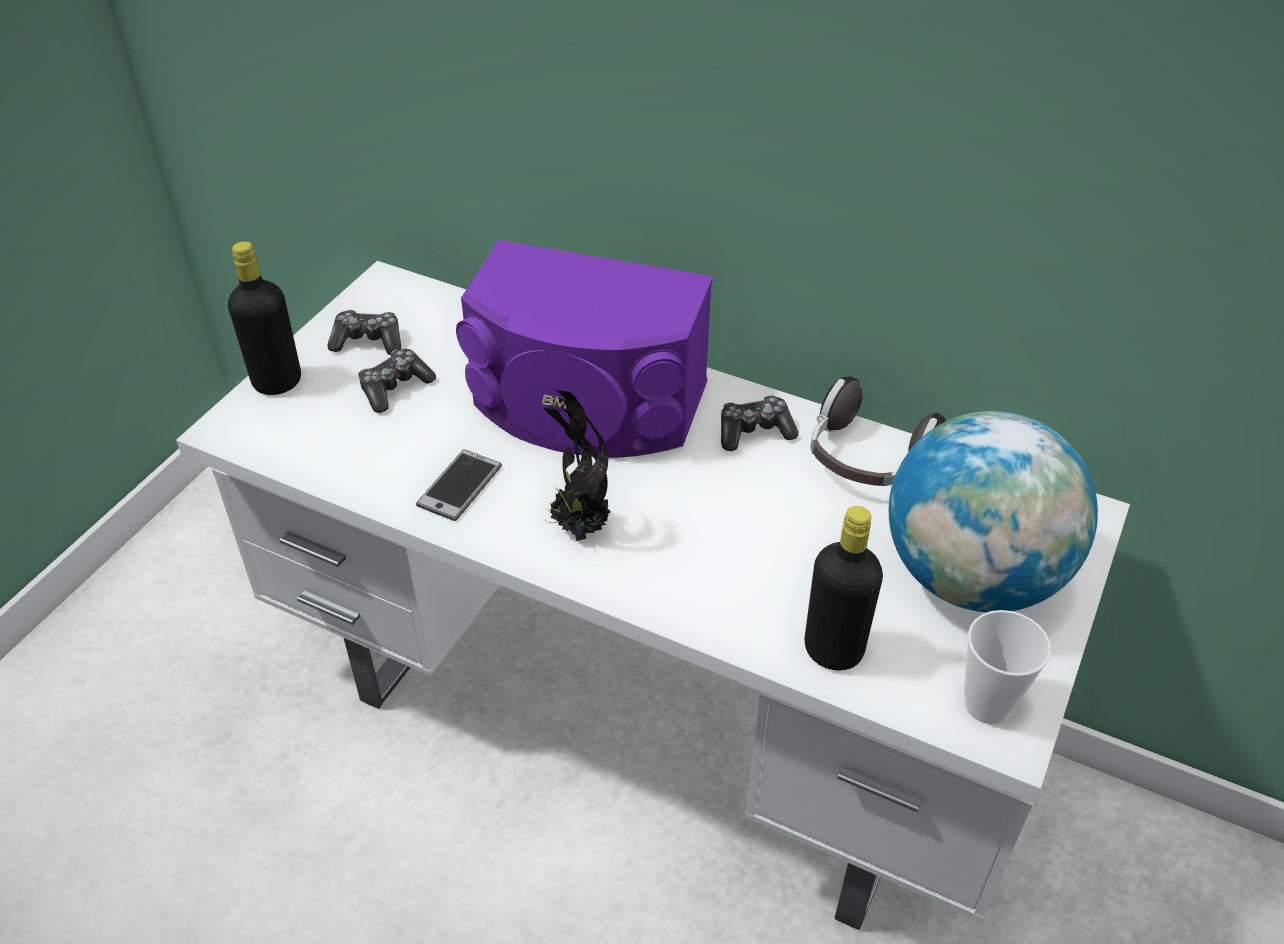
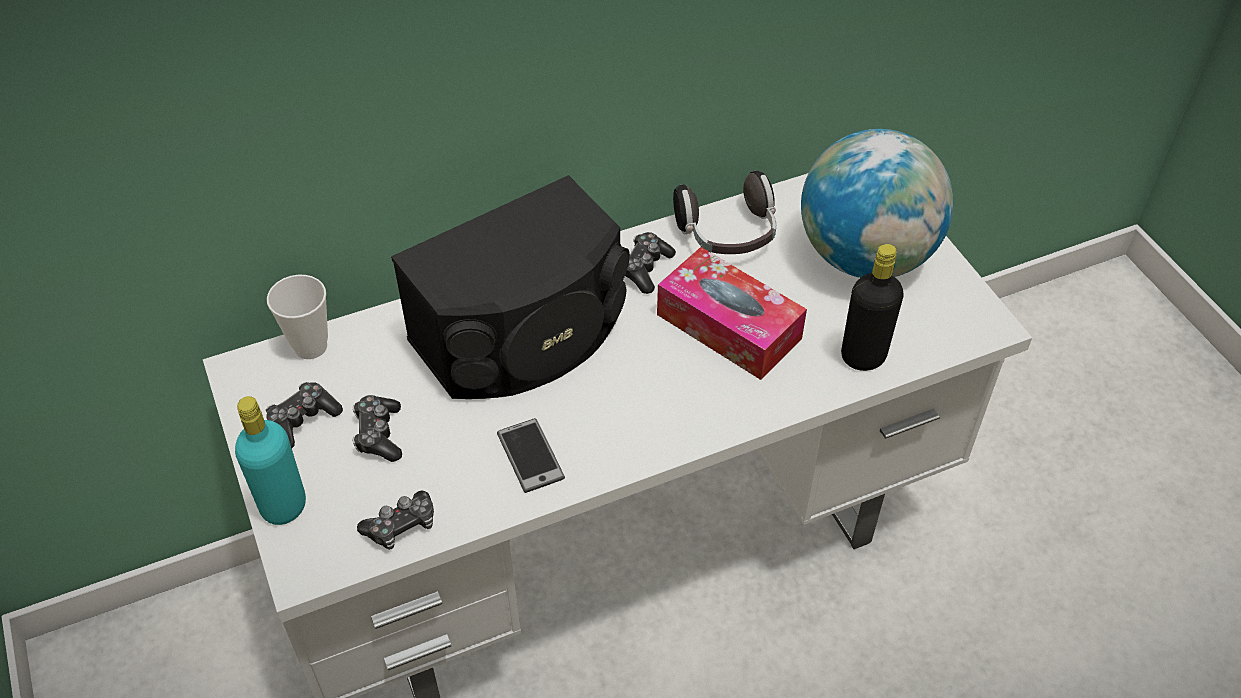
camera: 50 degrees left, 5 degrees up
(277, 382) = (283, 506): black bottle -> turquoise bottle
(314, 455) = (401, 526): none -> game controller
(578, 527) = (639, 414): potted plant -> none
(586, 405) = (524, 336): purple speaker -> black speaker
(752, 527) = (728, 326): none -> tissue box
(987, 705) = (961, 318): cup -> cup (310, 346)

